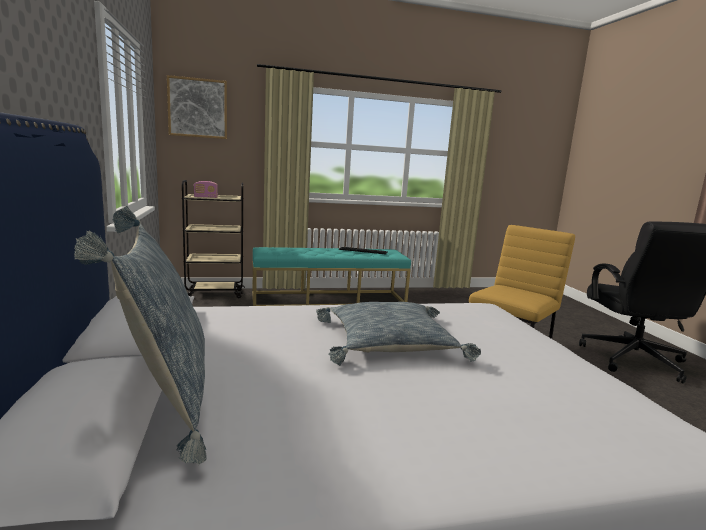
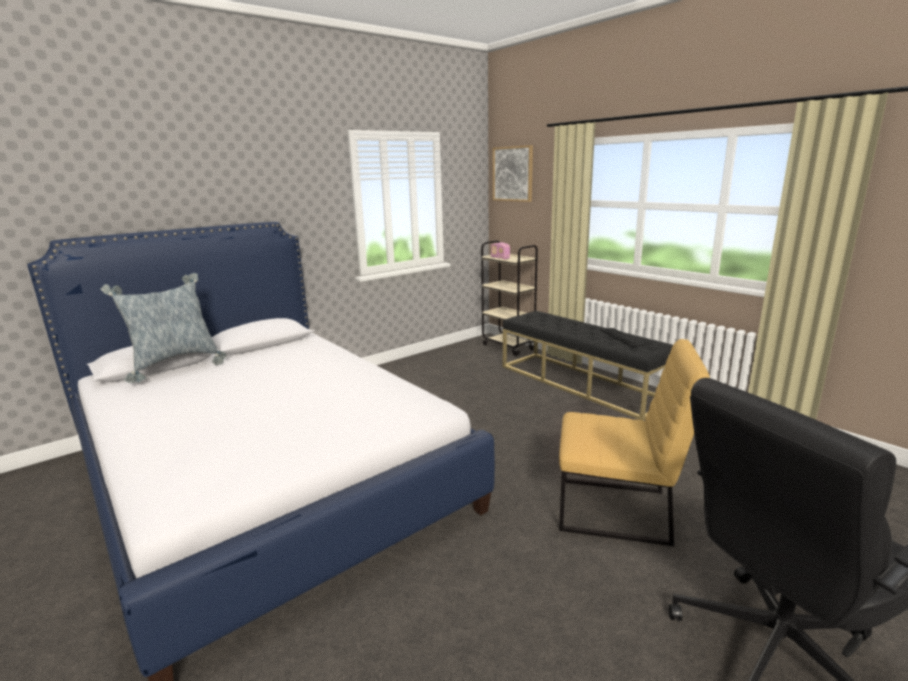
camera: 65 degrees right, 5 degrees up
(329, 299) = (581, 383): turquoise bench -> black bench
(390, 340) = (304, 389): pillow -> none

